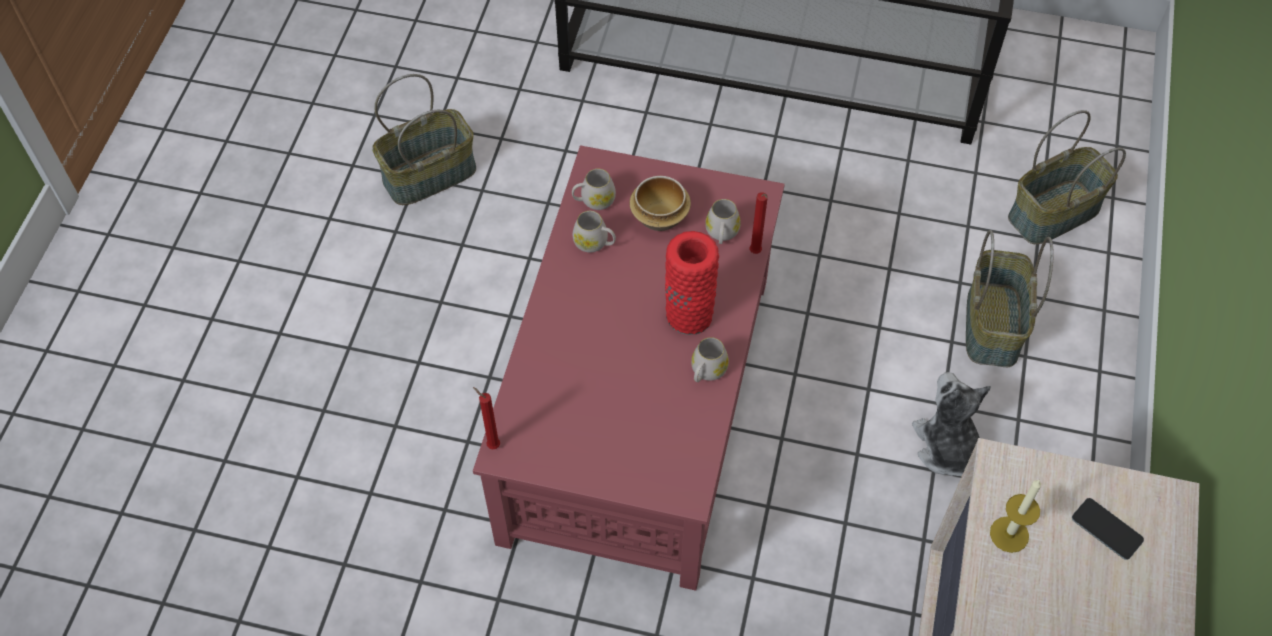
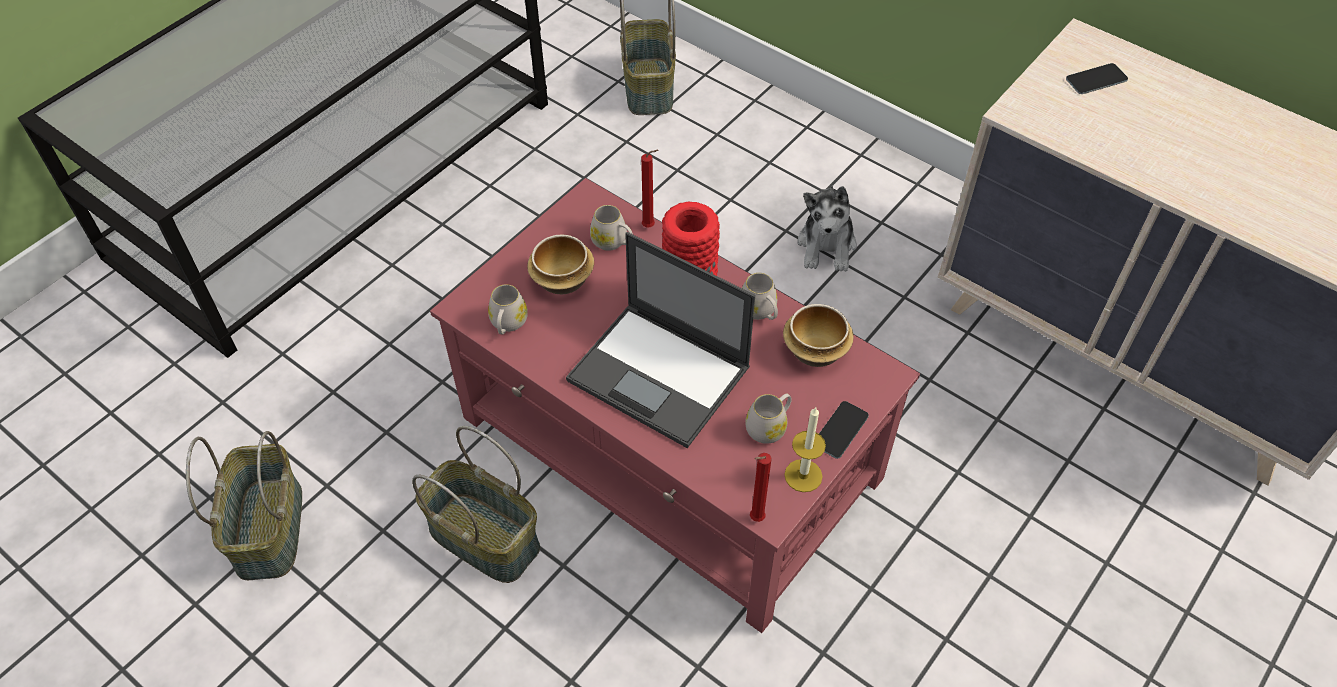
camera: 65 degrees left, 5 degrees down
(594, 243) = (560, 342): white mug -> white mug (769, 427)
(599, 325) = (661, 374): none -> laptop
(610, 477) = (840, 430): none -> phone
(685, 429) = (815, 352): none -> bowl
(946, 447) = (827, 245): plush toy -> plush toy turned 90 degrees counterclockwise
(994, 326) = (731, 168): basket -> basket (486, 537)
(1009, 534) = (1081, 134): candle -> candle (803, 475)

